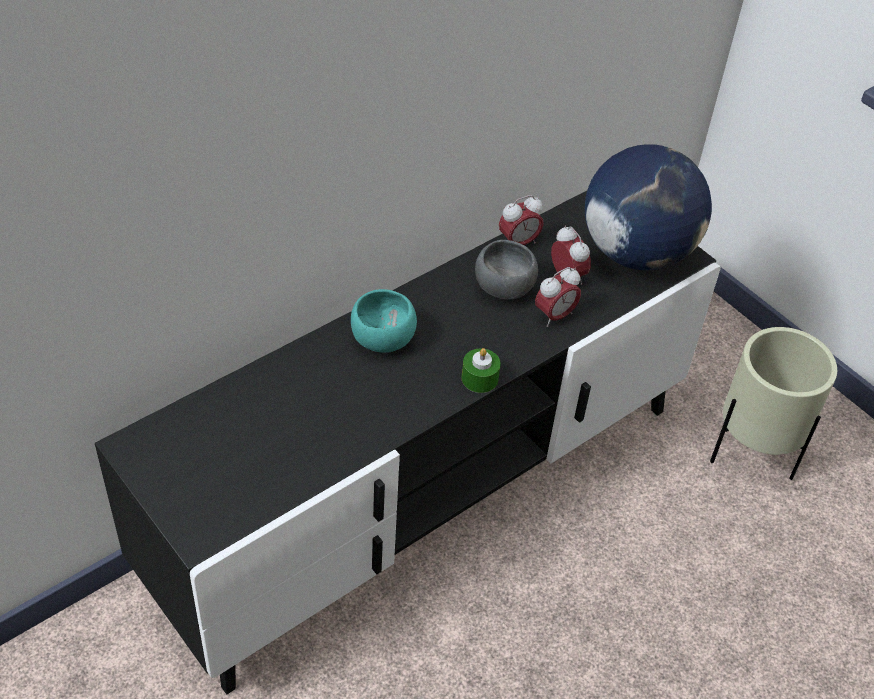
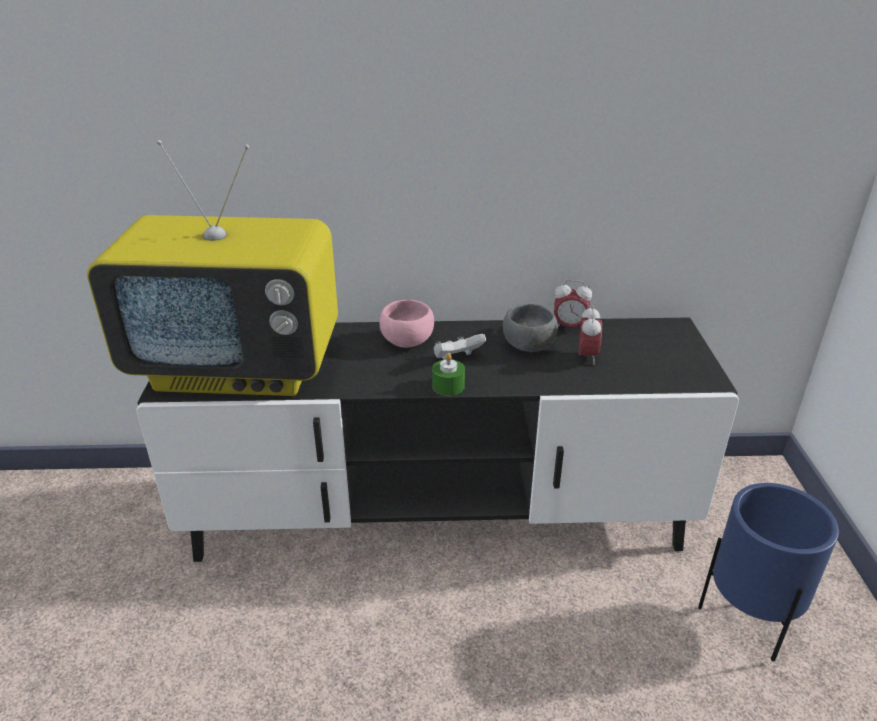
camera: 40 degrees right, 15 degrees down
(248, 466) = (240, 368): none -> television
(381, 338) = (407, 340): turquoise bowl -> pink bowl
(453, 338) = (457, 358): none -> white game controller
(554, 316) = (550, 374): alarm clock -> none
(636, 252) = (664, 363): globe -> none
(752, 453) = (748, 621): beige planter -> blue planter

